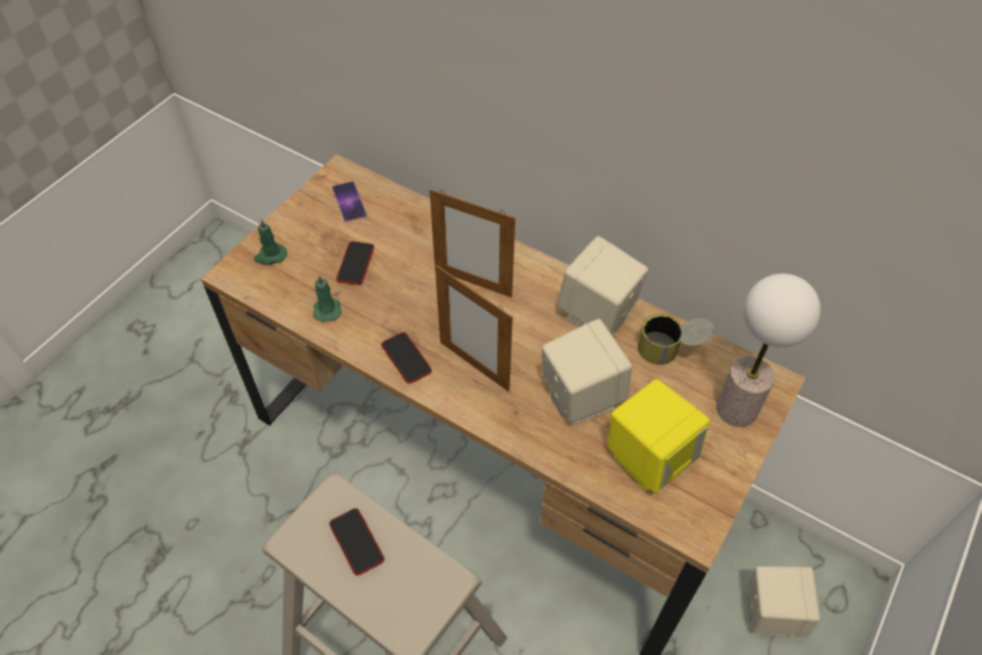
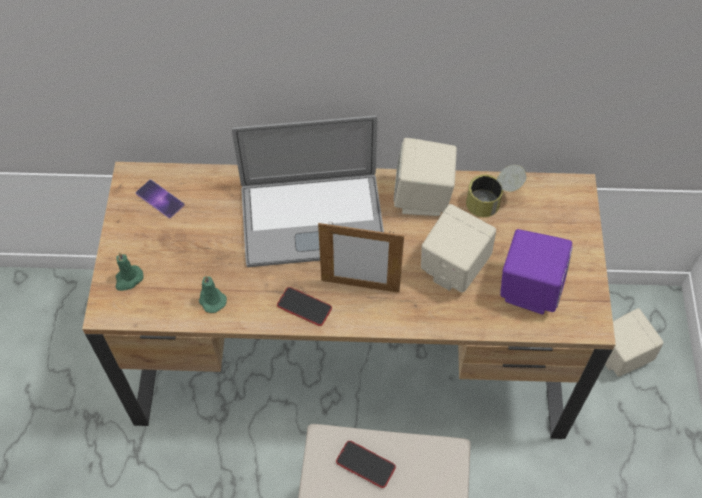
camera: 30 degrees left, 5 degrees up
(355, 263) = (206, 250): phone -> none
(473, 283) = (312, 219): picture frame -> laptop
(648, 457) = (528, 289): yellow speaker -> purple speaker
(736, 408) = (563, 221): table lamp -> none

